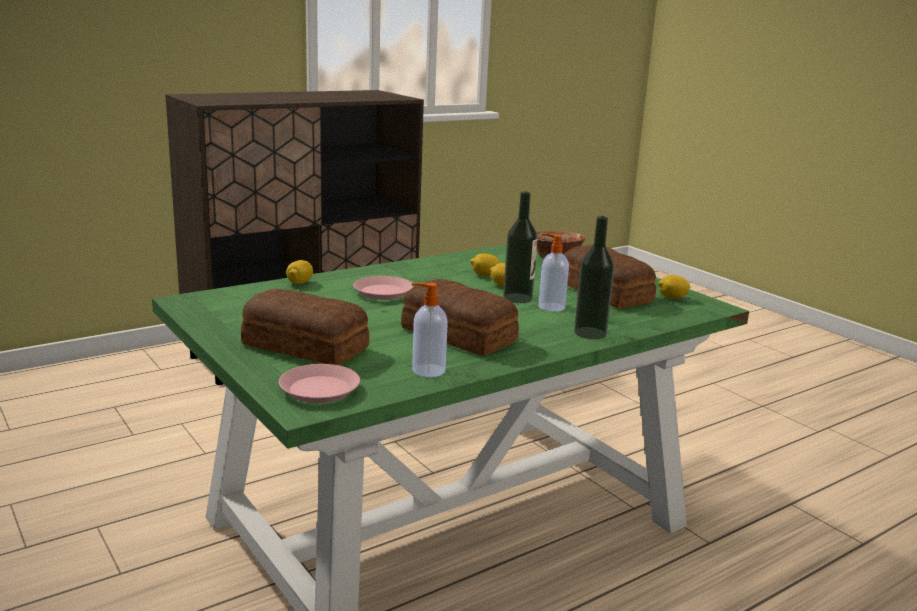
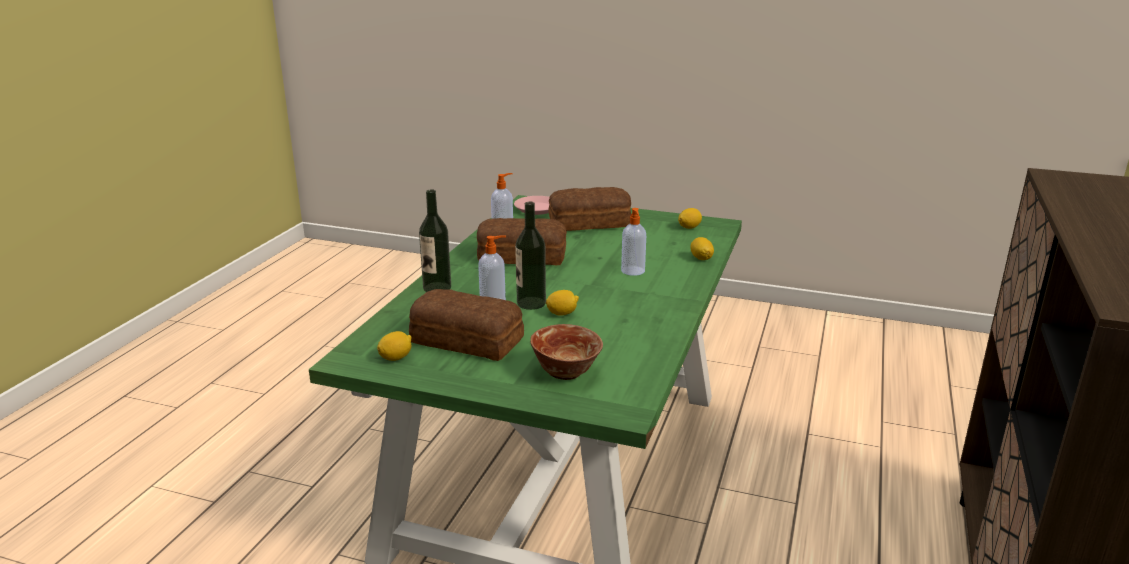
camera: 145 degrees right, 5 degrees up
(383, 292) = (633, 271): pink plate -> soap dispenser
(484, 275) = (598, 321): lemon -> lemon (689, 227)

